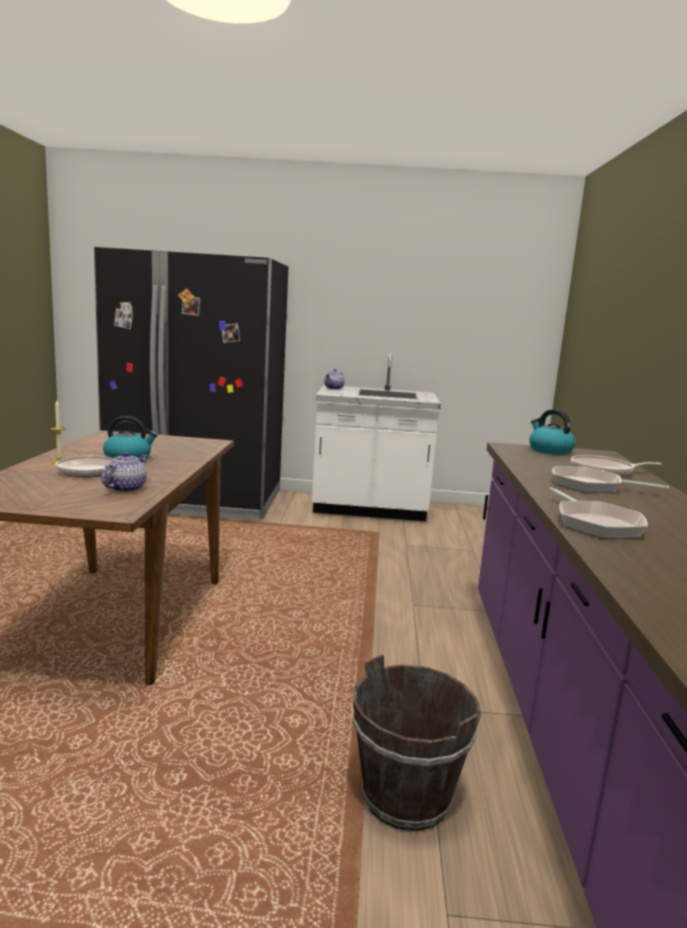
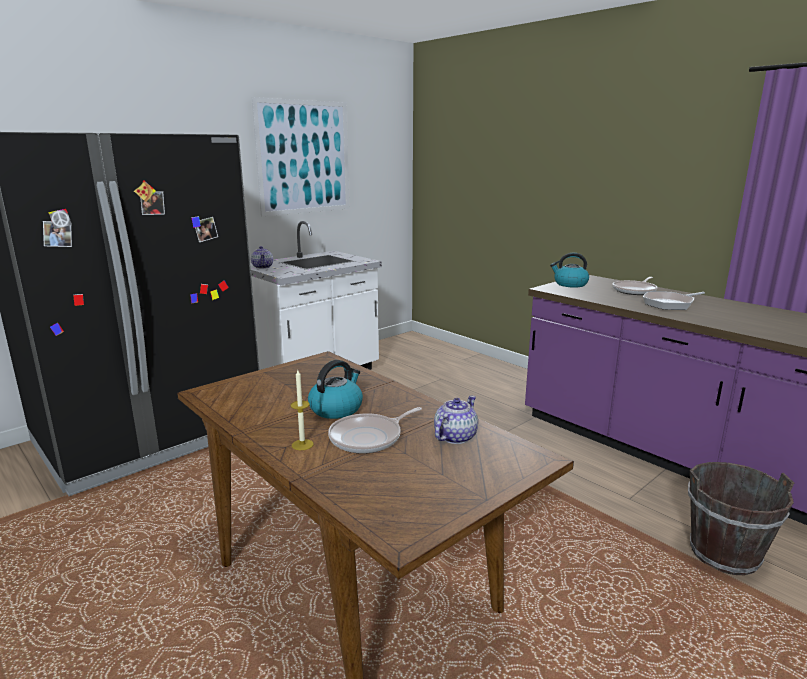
camera: 45 degrees left, 5 degrees up
(125, 488) = (454, 437): teapot -> teapot turned 60 degrees clockwise
(415, 294) = (304, 157): none -> picture
(595, 524) = (757, 328): frying pan -> none

